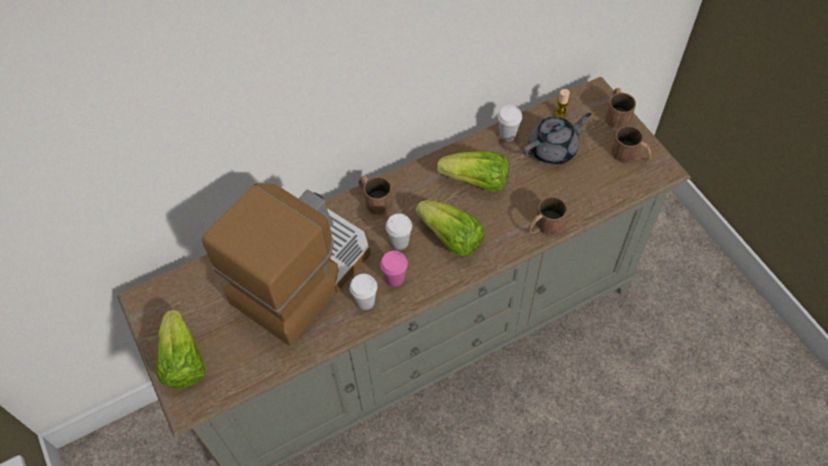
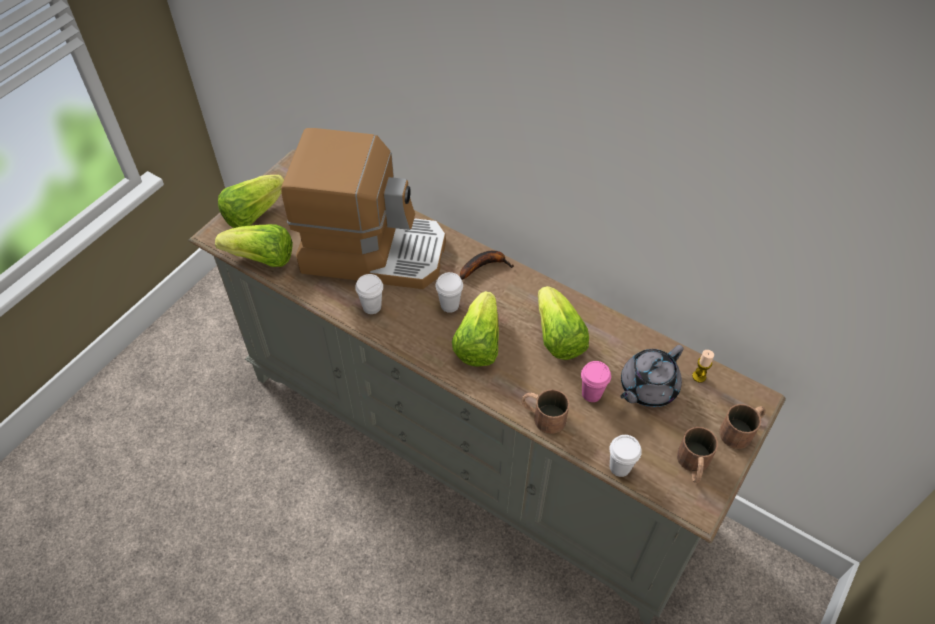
camera: 60 degrees right, 5 degrees down
(249, 373) = (261, 259): none -> lettuce
(374, 199) = (484, 266): brown mug -> banana
(395, 279) = (408, 318): pink cup -> pink cup (591, 393)
(507, 134) = (636, 340): white cup -> white cup (619, 467)
(553, 149) = (647, 387): grey teapot -> grey teapot turned 105 degrees clockwise

